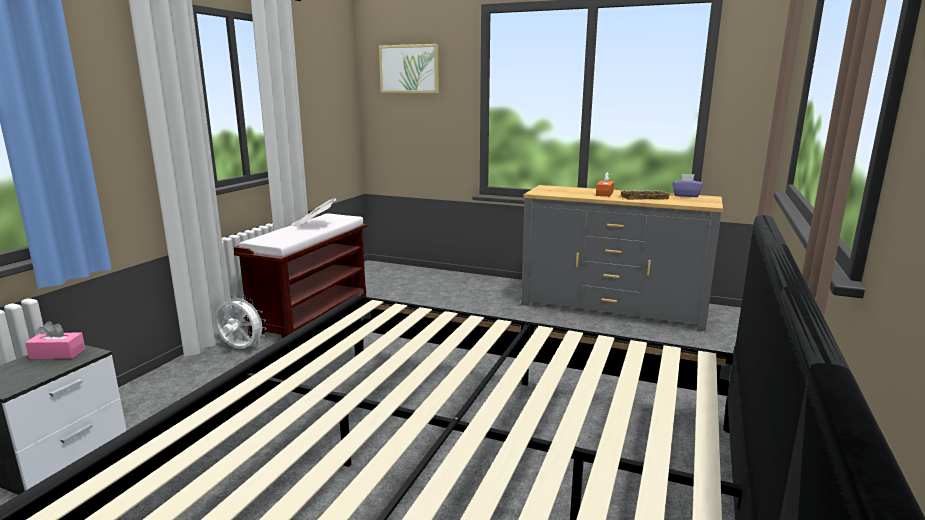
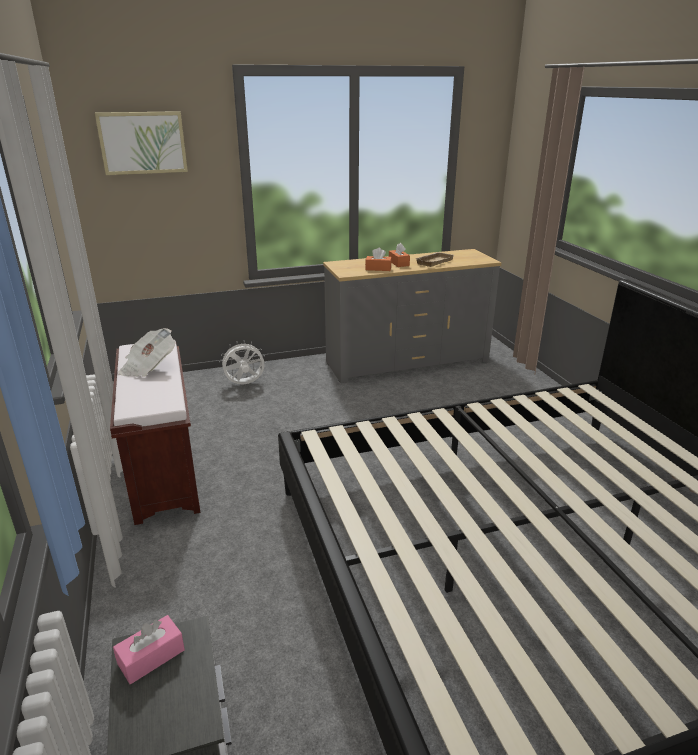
camera: 40 degrees left, 10 degrees up
(241, 349) = (154, 543): white fan -> white fan (245, 384)
(574, 194) = (378, 268): none -> orange tissue box
(685, 195) = (453, 252): purple tissue box -> none

